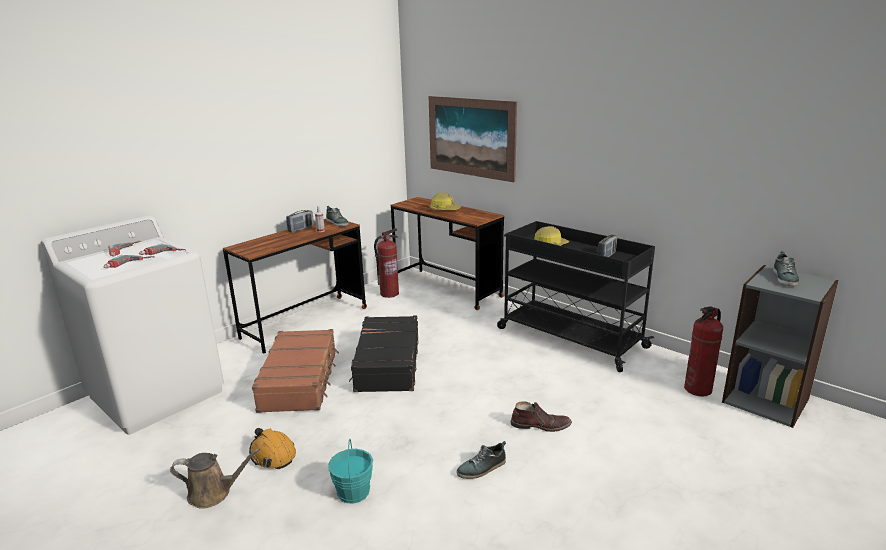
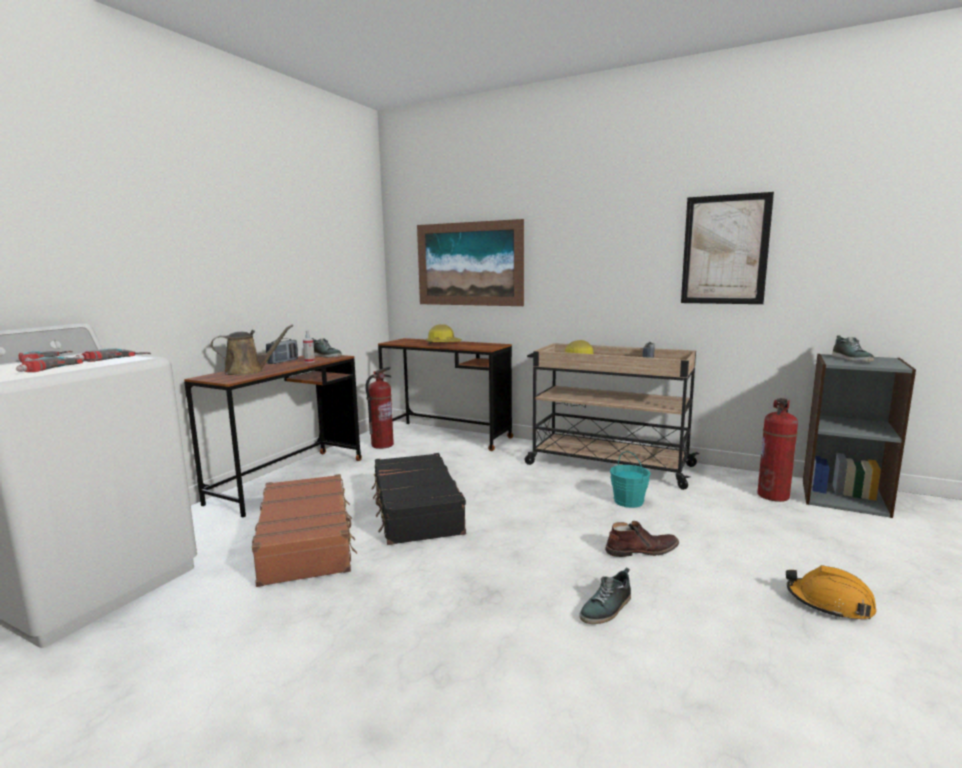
camera: 15 degrees left, 10 degrees down
(213, 493) = (220, 713): brown watering can -> brown watering can (248, 372)
(272, 455) = (302, 638): orange hard hat -> orange hard hat (829, 603)
(354, 492) = (450, 669): turquoise bucket -> turquoise bucket (629, 501)
(569, 337) = (607, 465): black cart -> beige cart
(690, 154) = (725, 250): none -> picture

